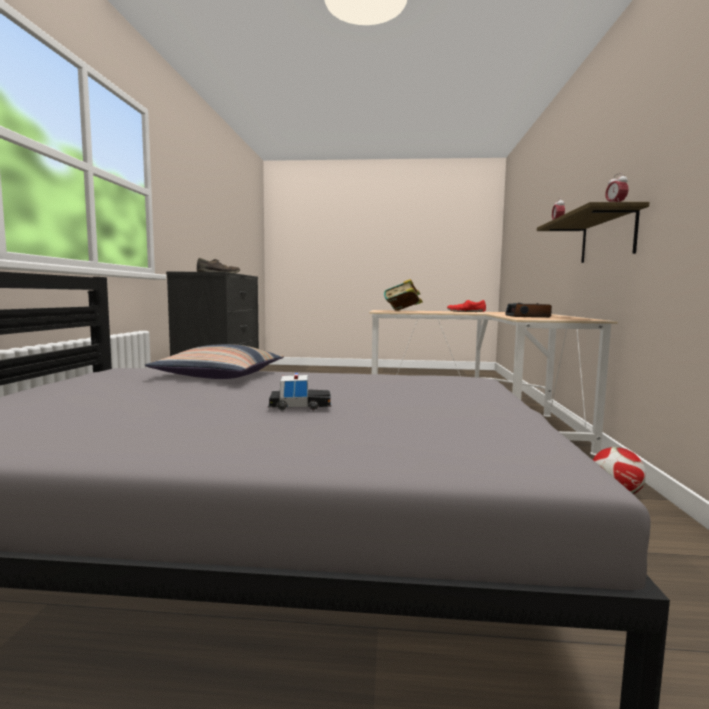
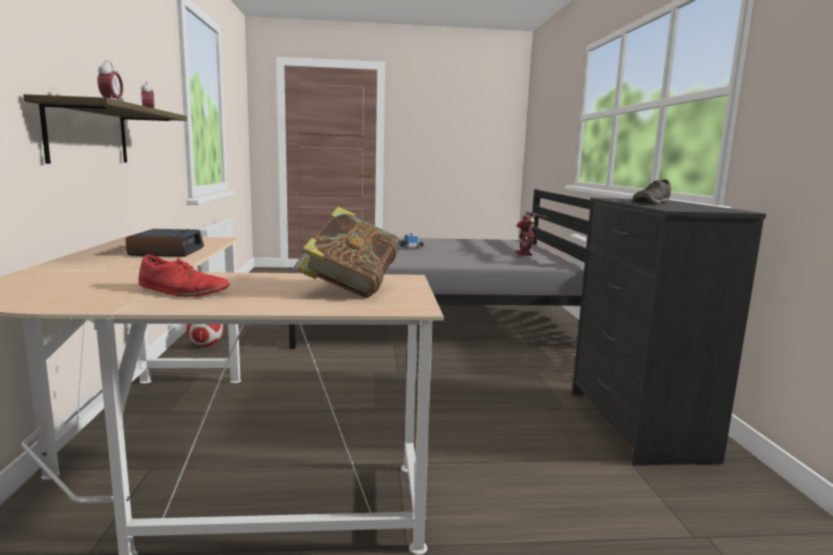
camera: 170 degrees right, 5 degrees up
(114, 379) = (525, 254): none -> toy robot
(220, 376) = (481, 259): pillow -> none

